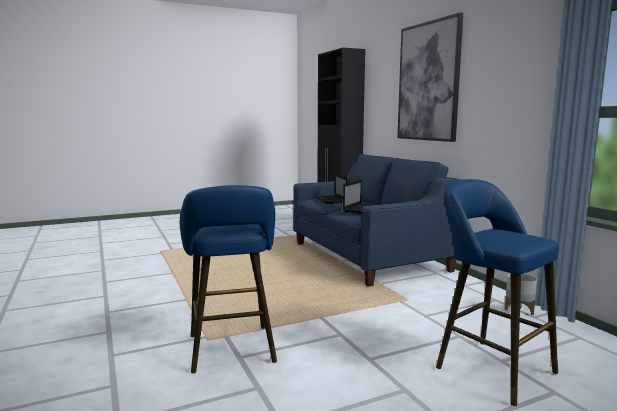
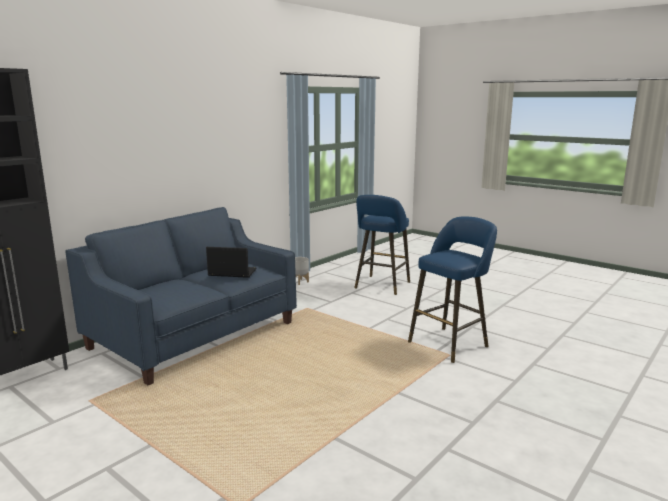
camera: 115 degrees left, 5 degrees up
(331, 200) = (177, 292): laptop -> none
(428, 82) = (159, 129): picture -> none

